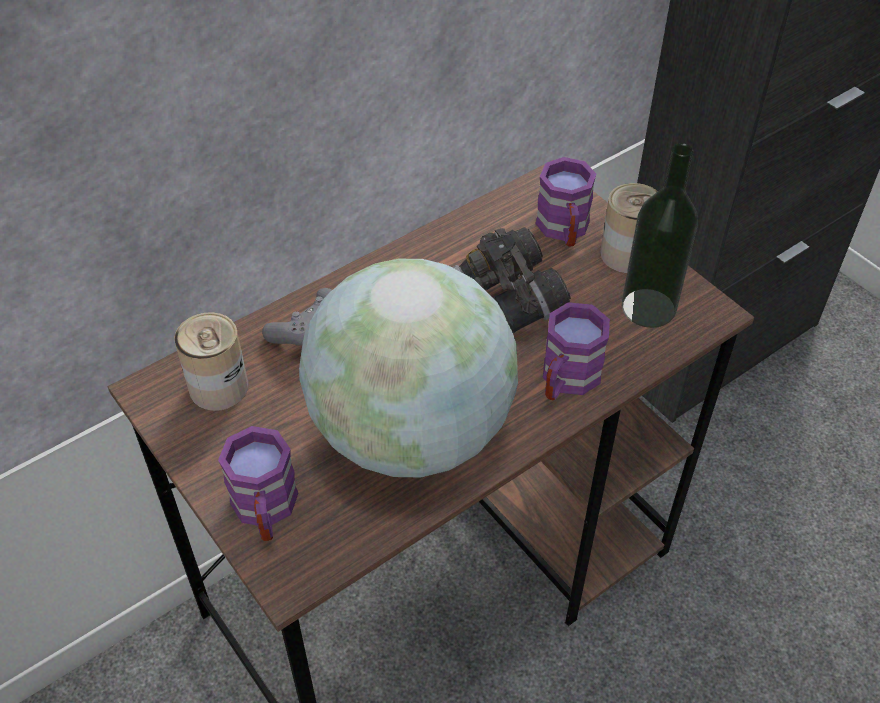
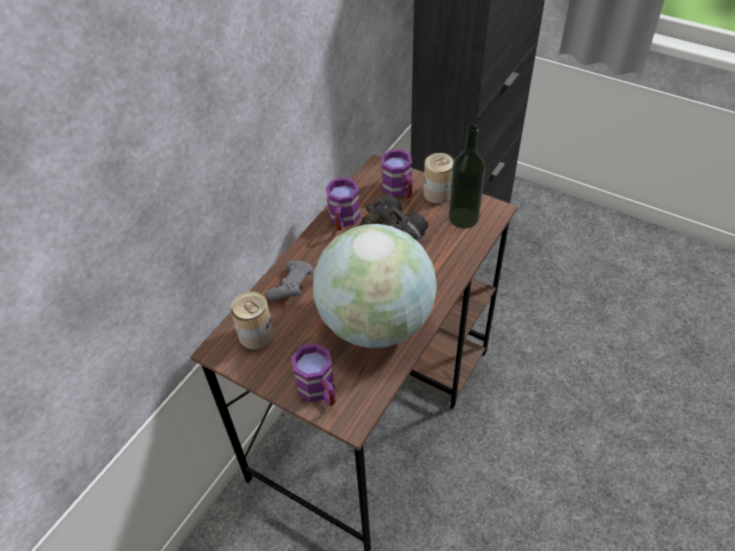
camera: 20 degrees left, 0 degrees up
(566, 381) = (441, 269): purple mug -> purple mug (343, 220)

